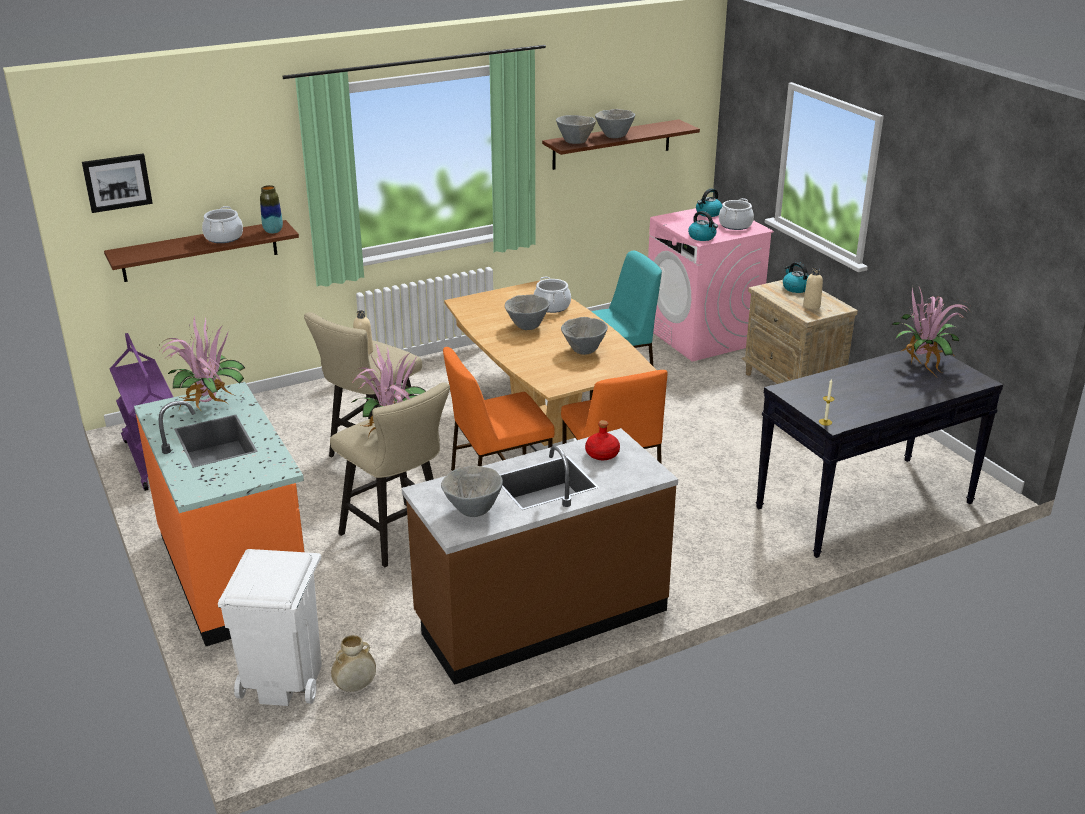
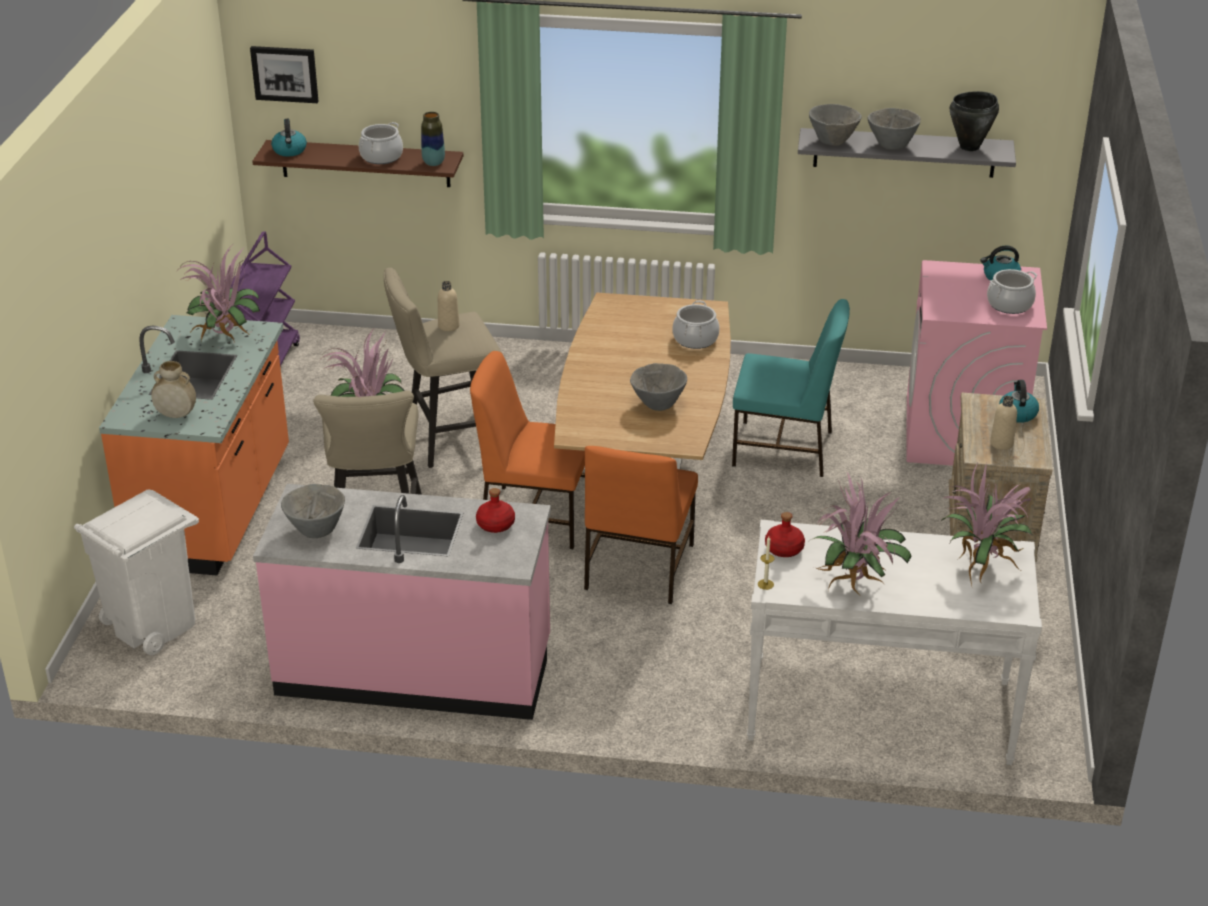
camera: 35 degrees right, 5 degrees up
(355, 686) = (198, 658): beige vase -> beige vase (176, 415)
(527, 326) = (638, 354): grey bowl -> none
(540, 615) = (414, 669): brown counter -> pink counter
(612, 144) = (904, 152): brown shelf -> grey shelf
(661, 127) = (970, 147): none -> black cooking pot
(702, 237) = (944, 308): kettle -> kettle (290, 151)
(804, 398) = (784, 549): none -> red bottle
(864, 506) = (878, 710): black console table -> white console table
(874, 401) = (855, 583): none -> potted plant

